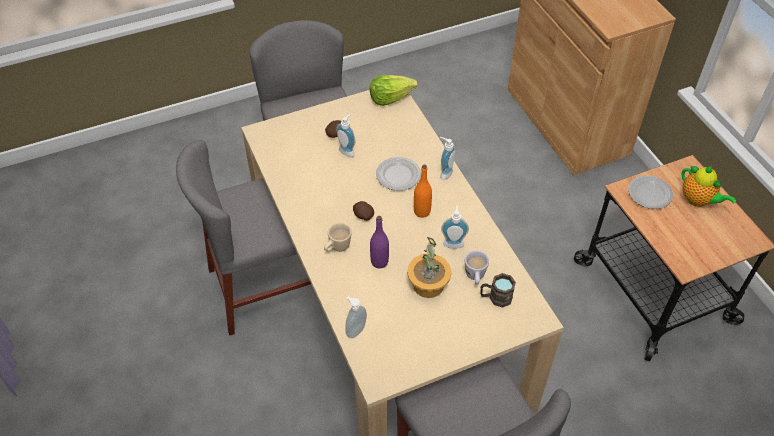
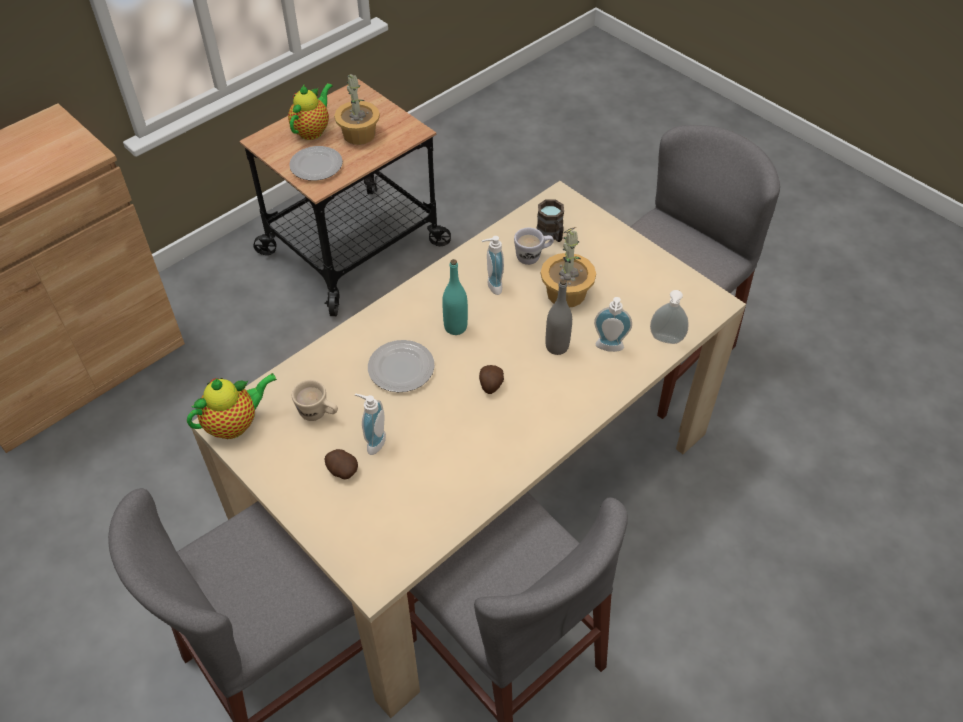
camera: 110 degrees left, 0 degrees up
(337, 248) = (558, 396): beige mug -> beige mug (318, 414)
(379, 262) = (557, 346): purple bottle -> grey bottle
(390, 97) = (235, 424): lettuce -> teapot
(422, 211) = (455, 327): orange bottle -> turquoise bottle
(444, 172) = (376, 321): soap dispenser -> soap dispenser (609, 348)
(687, 229) = (359, 135): none -> potted plant

